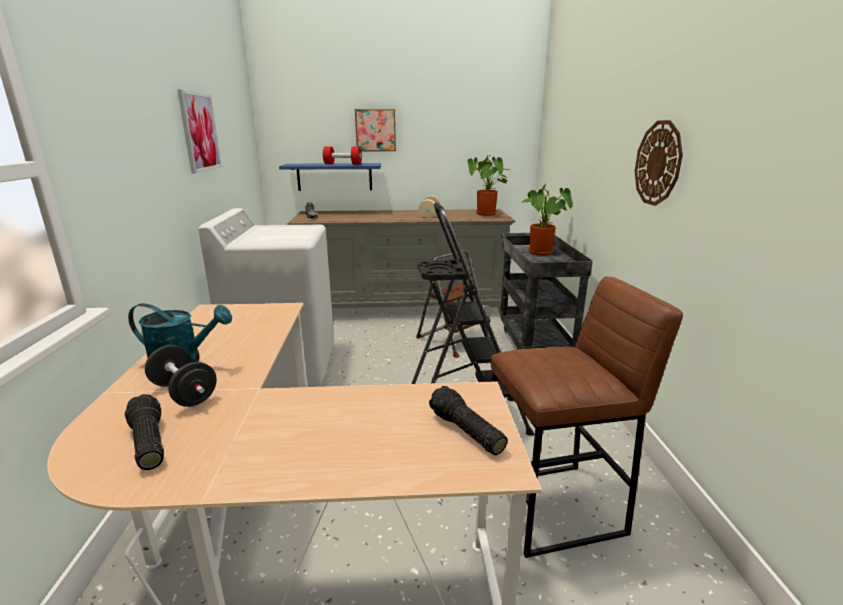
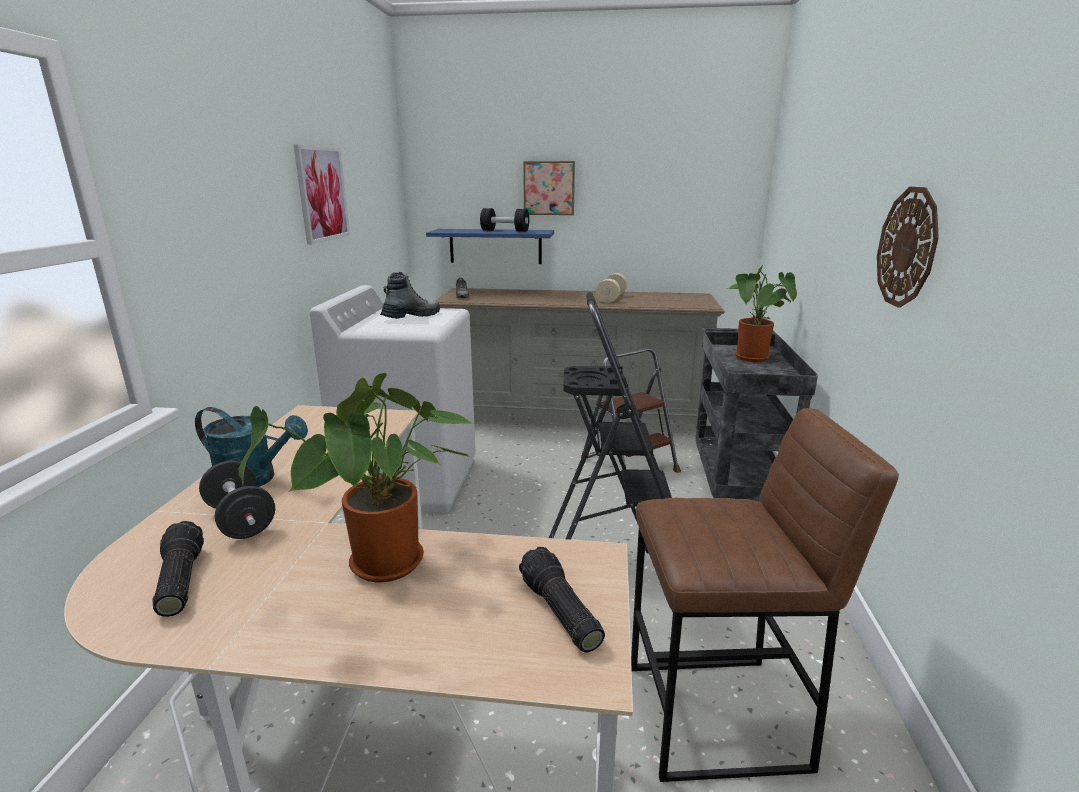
camera: 10 degrees right, 0 degrees up
(280, 231) = (411, 317): none -> boot
(343, 164) = (505, 231): red dumbbell -> black dumbbell
(487, 214) = (688, 300): potted plant -> potted plant (385, 568)

